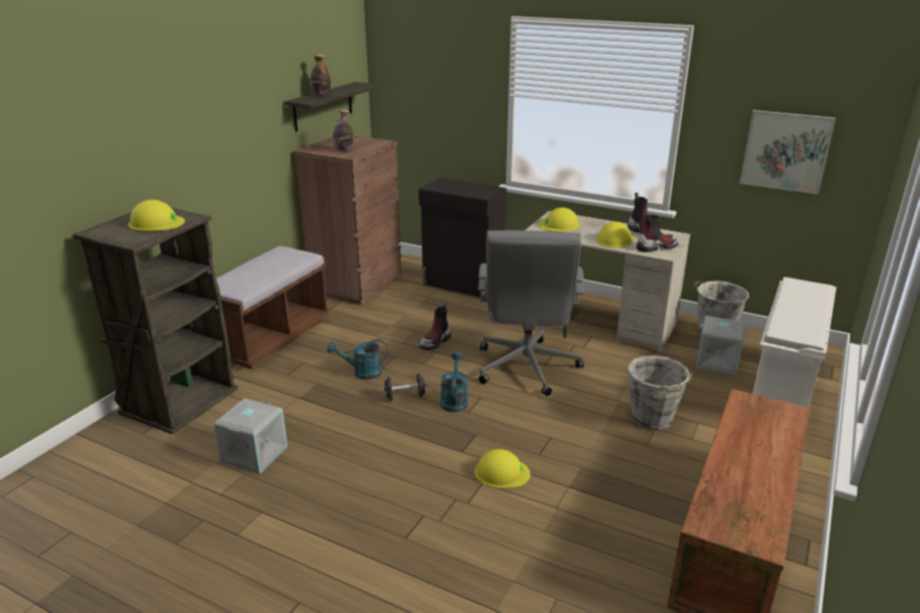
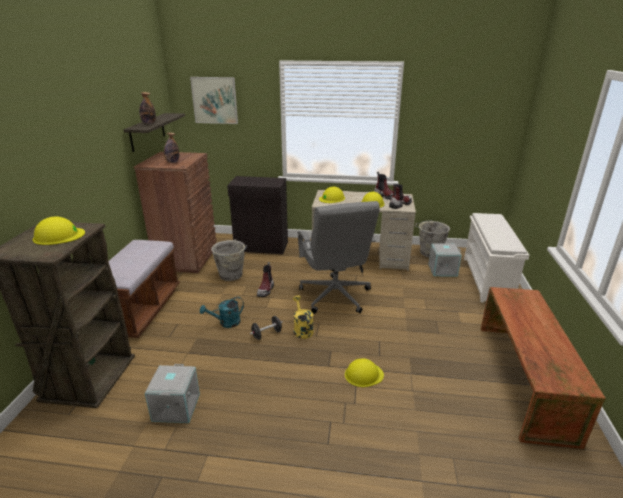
camera: 20 degrees left, 0 degrees up
(454, 400) = (302, 329): turquoise watering can -> yellow watering can
(652, 419) = (431, 315): grey bucket -> grey bucket (231, 275)
(785, 151) = (463, 137): picture -> picture (214, 100)

